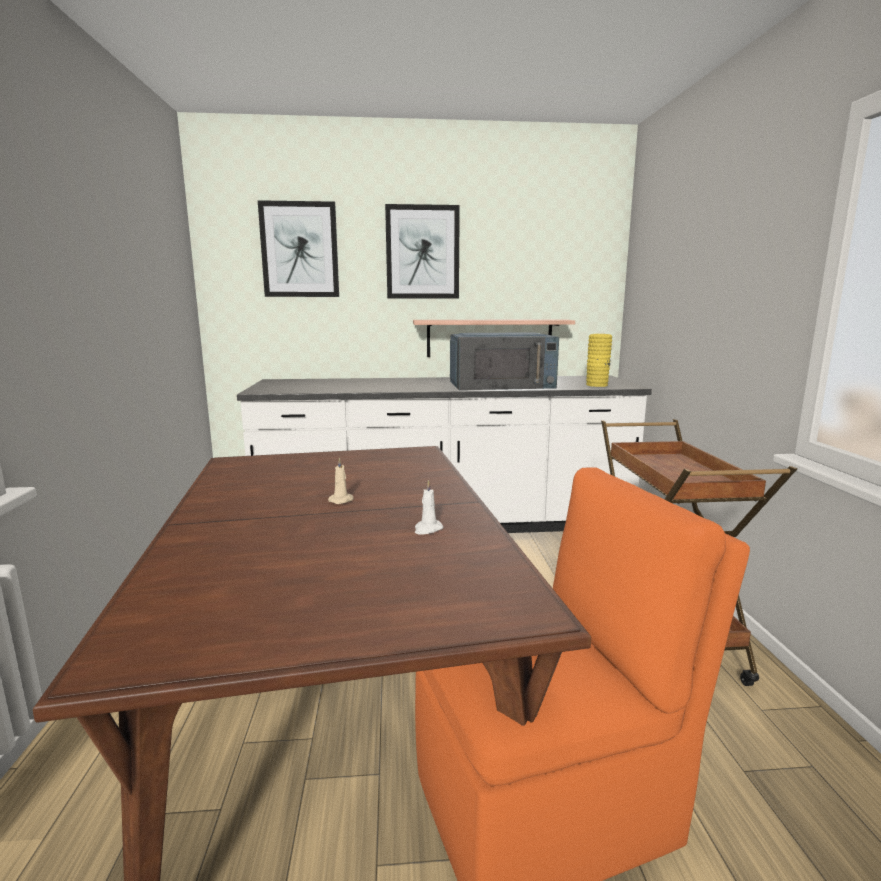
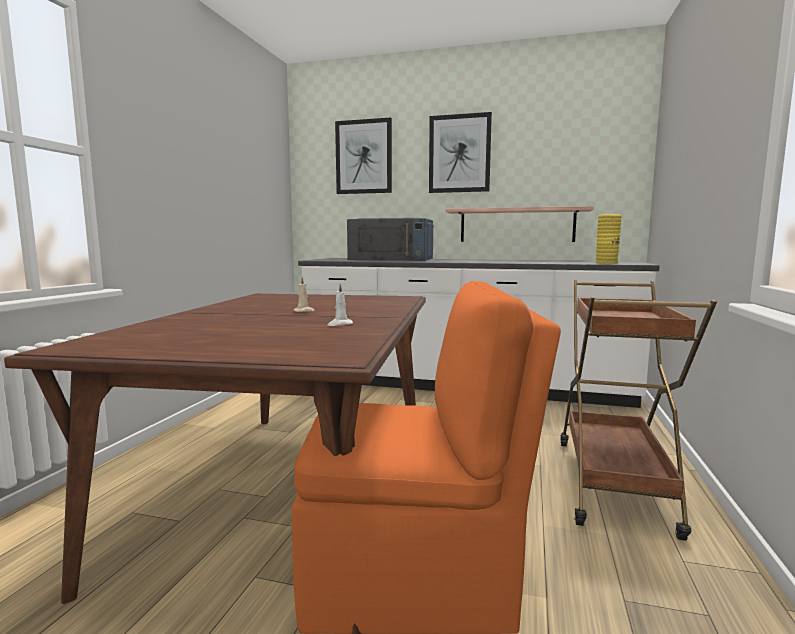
camera: 20 degrees right, 5 degrees down
(502, 384) = (515, 261): blue microwave -> blue microwave (392, 259)

